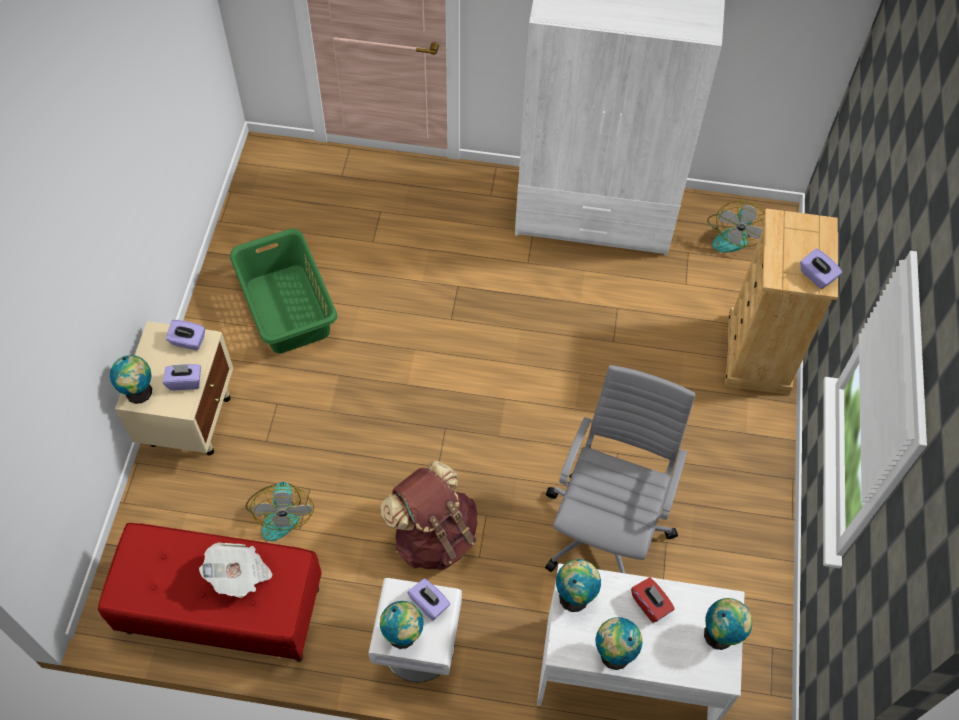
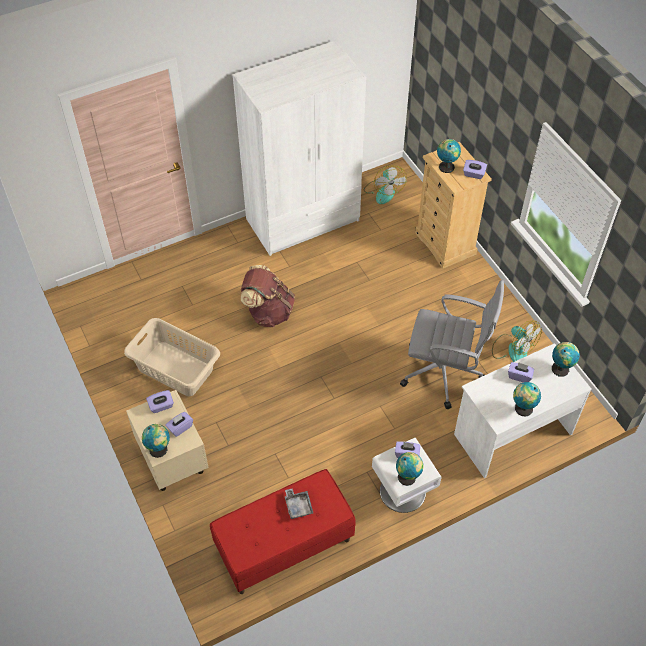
camera: 35 degrees left, 5 degrees down
(239, 575) = (298, 506): newspaper -> grey tray
(280, 512) = (270, 475): fan -> fan (513, 349)
(288, 308) = (175, 368): green laundry basket -> beige laundry basket
(434, 536) = (362, 433): brown backpack -> brown backpack (268, 312)
(575, 595) = (482, 395): globe -> globe (446, 166)
(607, 528) = (444, 372): grey office chair -> grey office chair turned 120 degrees clockwise
(650, 604) = (519, 376): red tissue box -> purple tissue box

